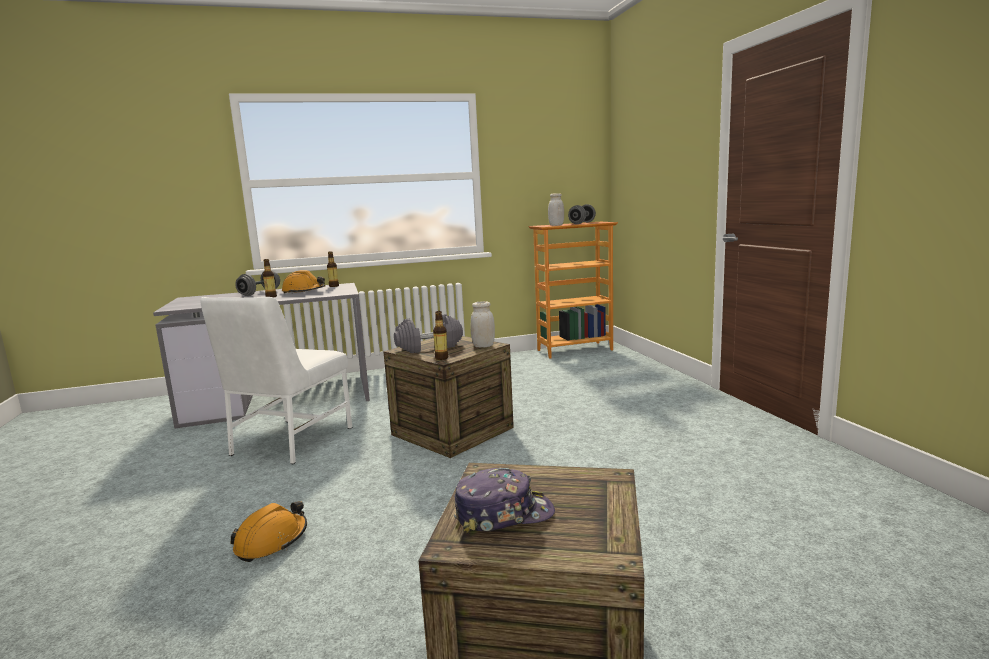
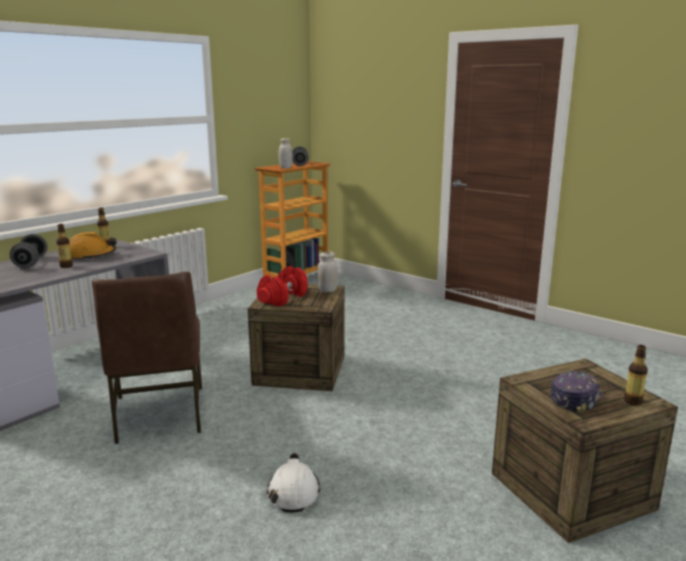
camera: 35 degrees left, 5 degrees up
(271, 541) = (293, 492): orange hard hat -> white hard hat
(290, 441) = (159, 414): white chair -> brown chair
(429, 347) = (283, 298): grey dumbbell -> red dumbbell
(441, 358) = (316, 306): bottle -> bottle (632, 401)

